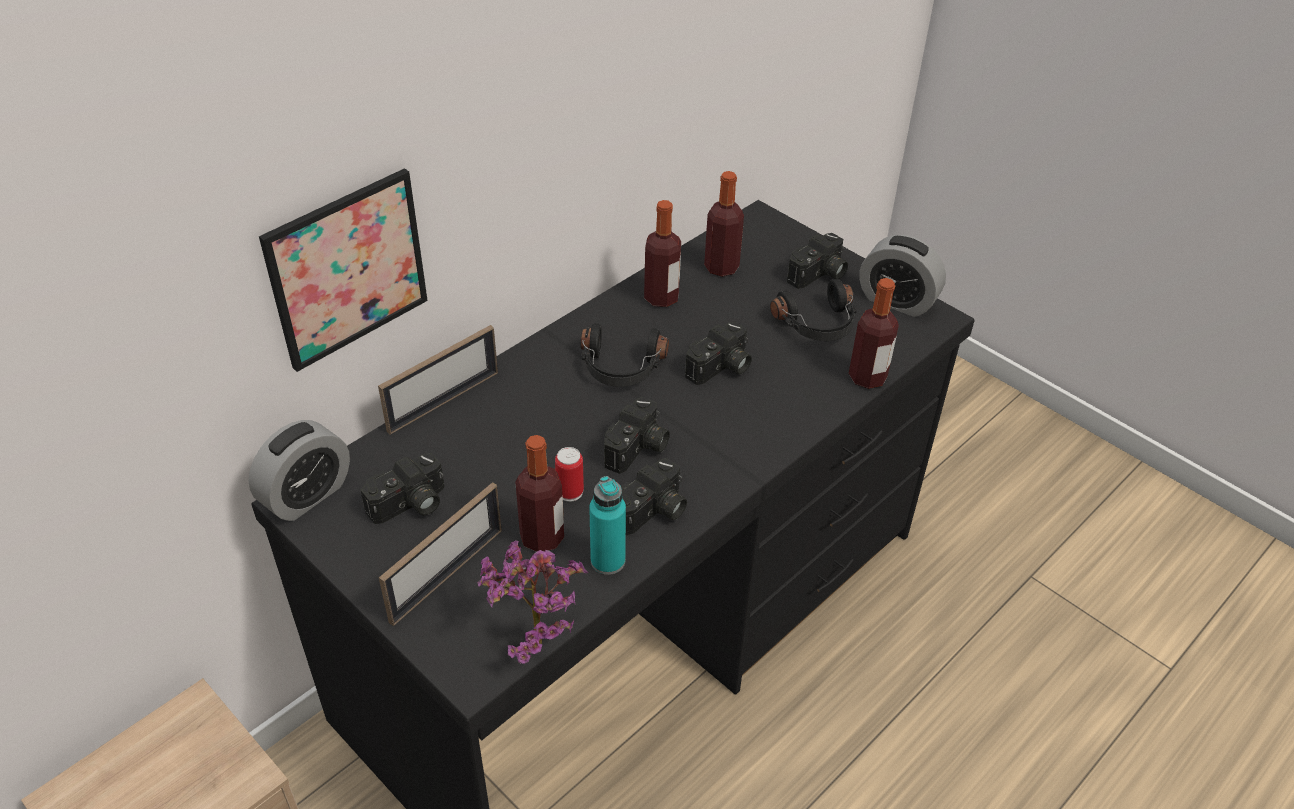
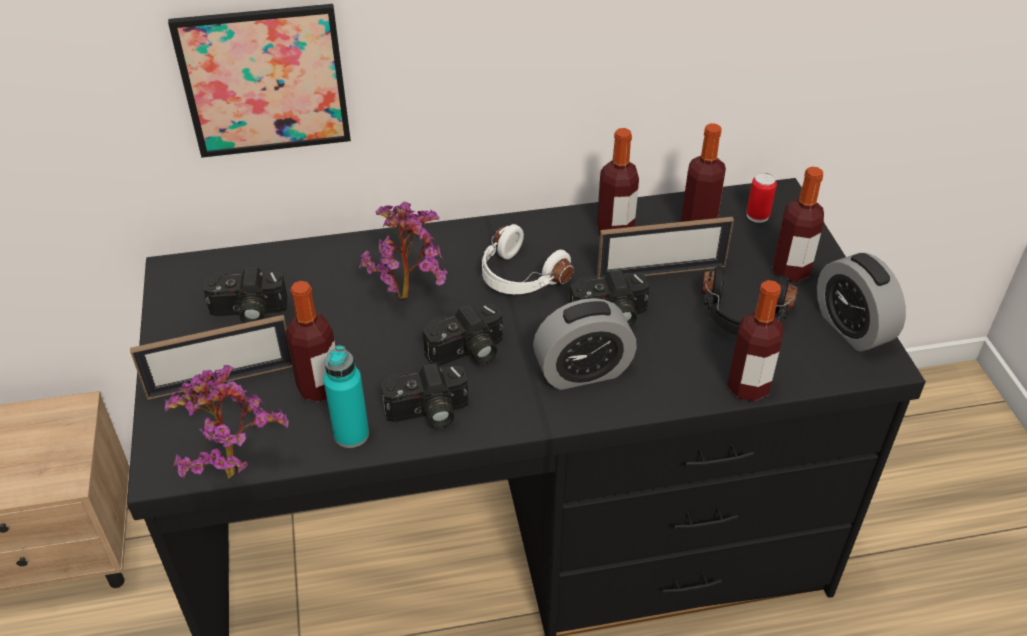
camera: 35 degrees right, 0 degrees up
(307, 495) = (186, 269): alarm clock -> alarm clock (583, 372)
(443, 401) = (350, 241): picture frame -> picture frame (661, 272)
(542, 423) = (410, 294): none -> potted plant
(570, 492) = (377, 361): can -> can (757, 215)
(621, 369) = (519, 277): black headphones -> white headphones
(819, 275) = (790, 270): camera -> bottle

